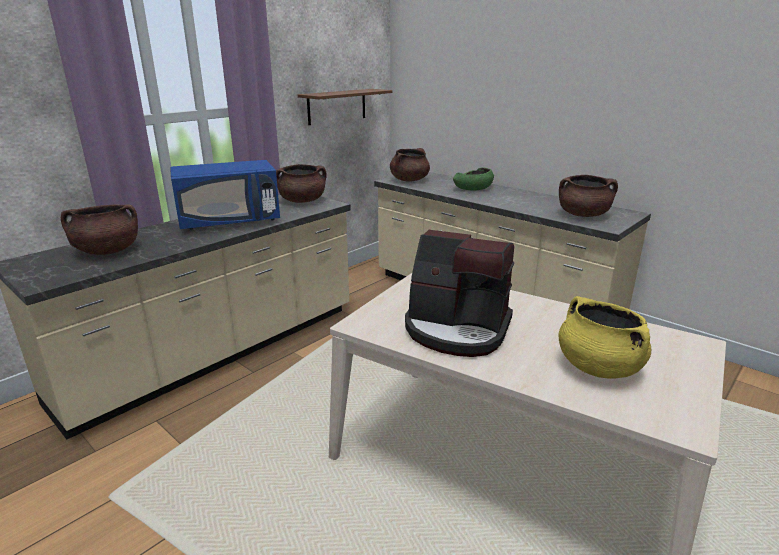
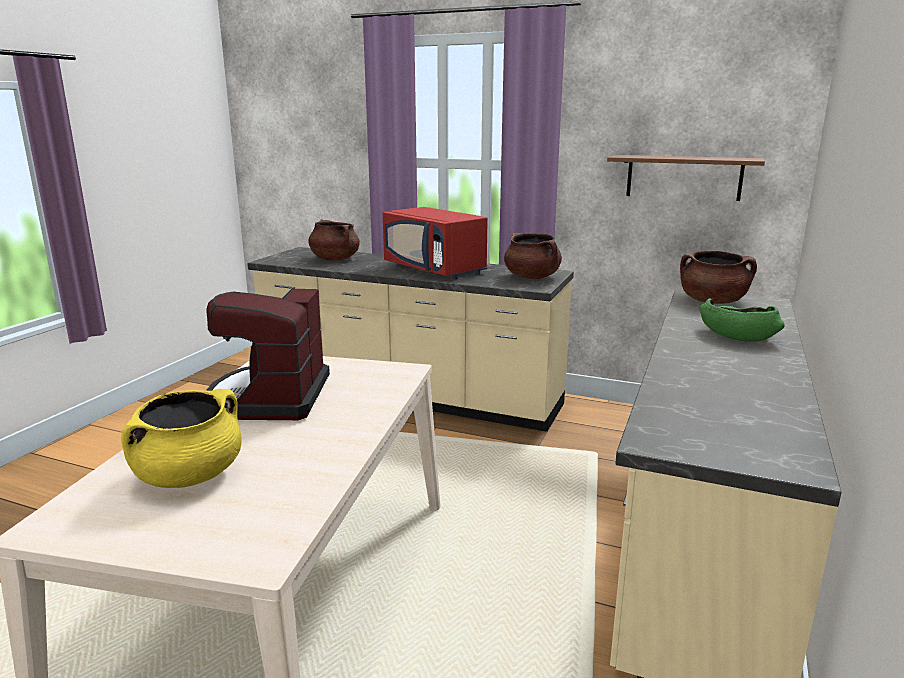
camera: 70 degrees right, 5 degrees down
(230, 221) = (435, 269): blue microwave -> red microwave
(583, 215) = (705, 419): brown cooking pot -> none

